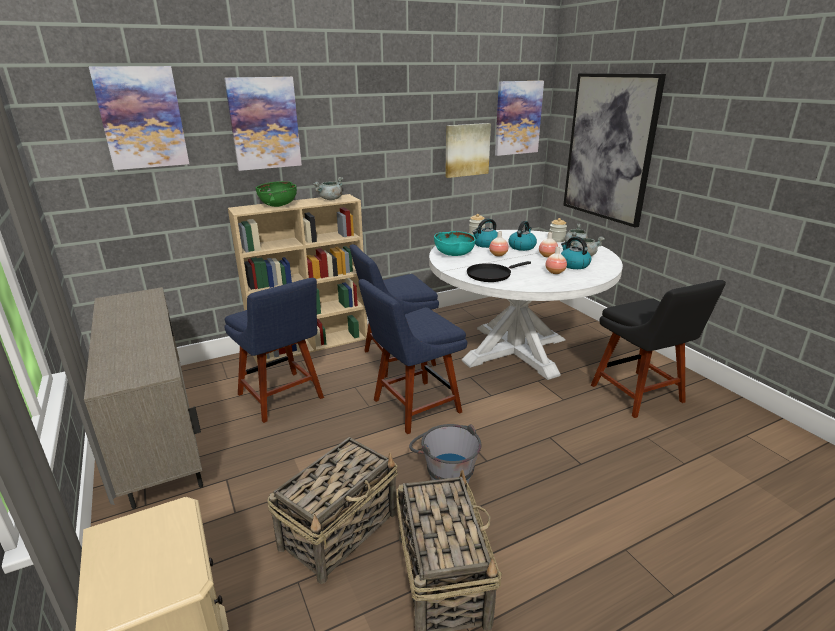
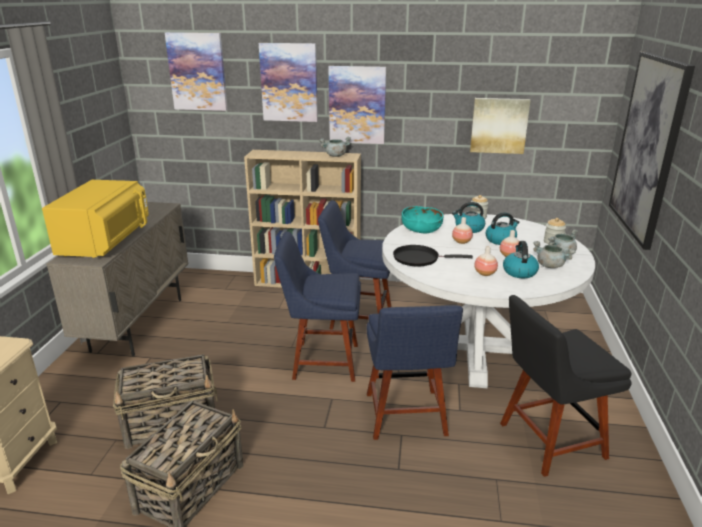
camera: 35 degrees right, 0 degrees up
(134, 350) = (106, 242): none -> yellow microwave
(278, 205) = (288, 154): green bowl -> none
(282, 398) = (242, 316): blue chair -> blue chair (406, 417)
(444, 475) = (280, 422): grey bucket -> none
(517, 118) = (572, 96): picture -> picture (357, 105)
(640, 396) = (547, 441): black chair -> black chair turned 60 degrees clockwise

